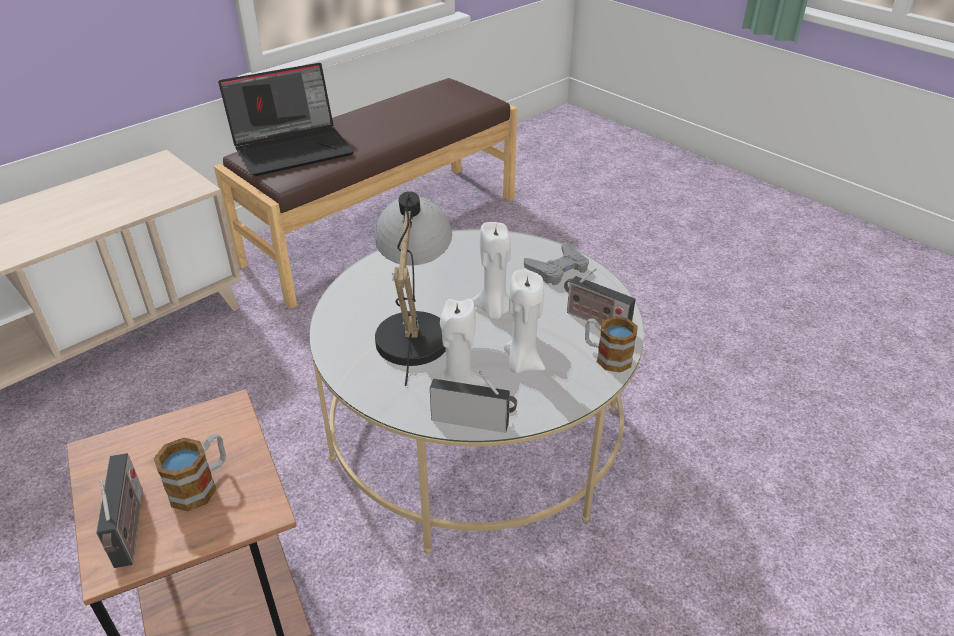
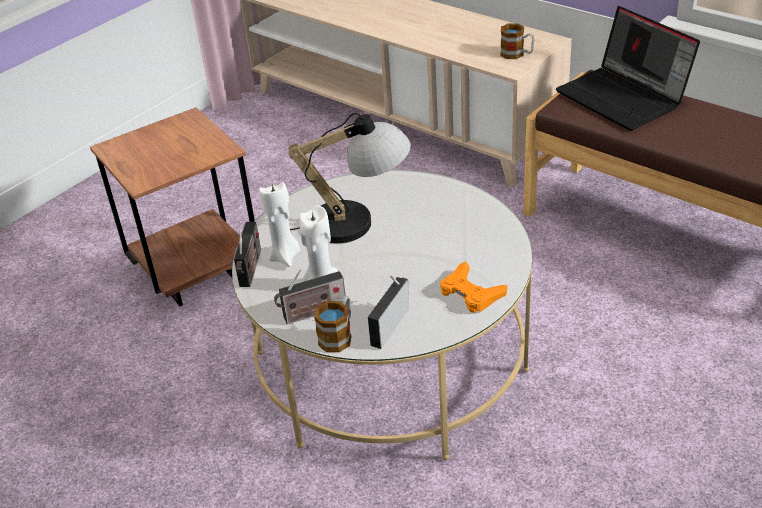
camera: 85 degrees right, 0 degrees up
(130, 530) = (131, 145): radio -> radio (312, 313)
(201, 485) = (161, 157): mug -> mug (517, 54)
(494, 310) = (392, 261): white candle -> none
(558, 269) = (471, 293): grey game controller -> orange game controller

